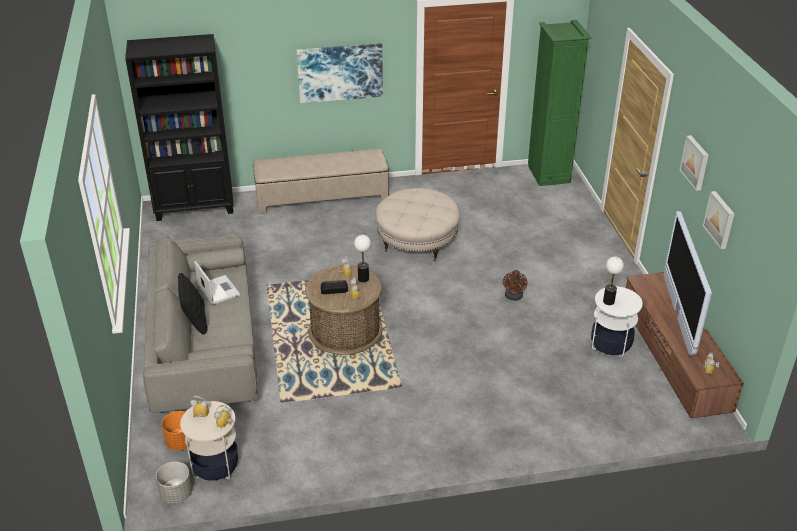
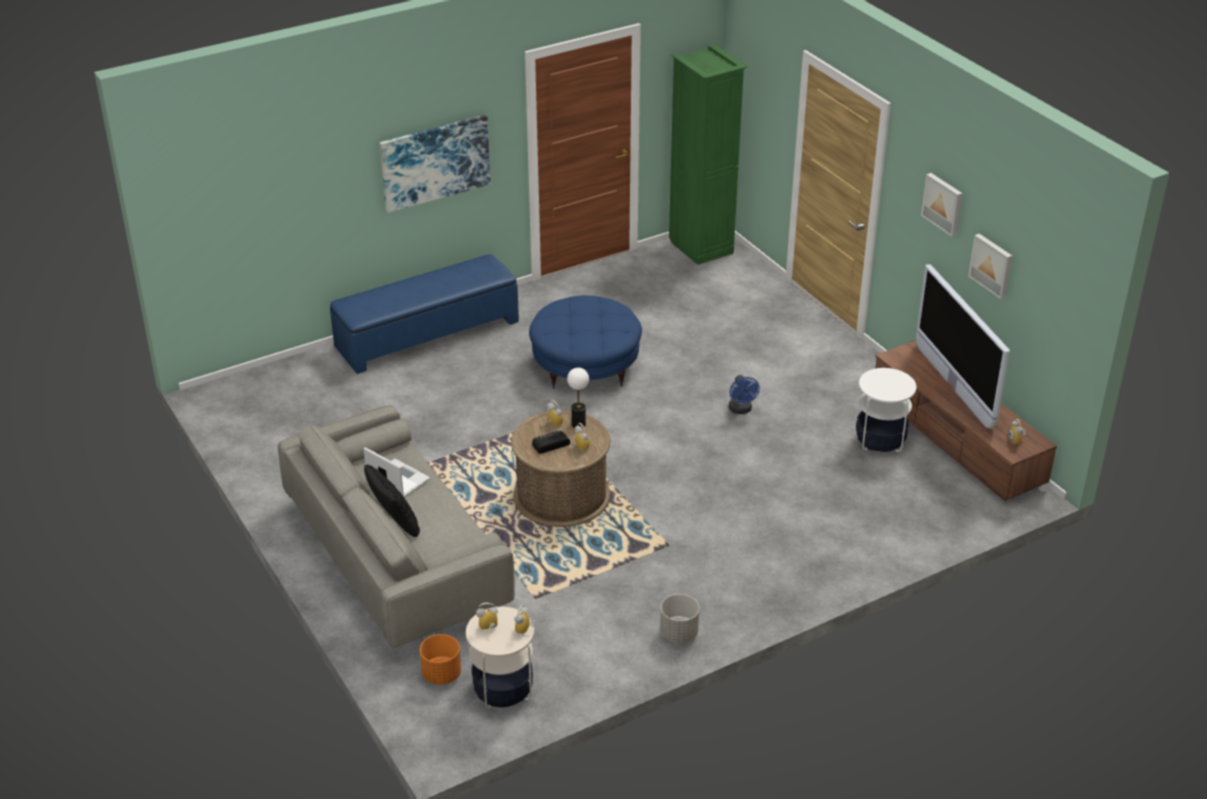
camera: 20 degrees left, 0 degrees up
(177, 494) = (476, 733): grey planter -> grey planter (679, 633)
(195, 207) = (262, 383): black bookcase -> none
(322, 196) = (428, 333): beige bench -> blue bench
(417, 241) = (586, 366): beige ottoman -> blue ottoman
(513, 297) = (741, 410): brown fan -> blue fan
(608, 301) = (877, 387): table lamp -> none

